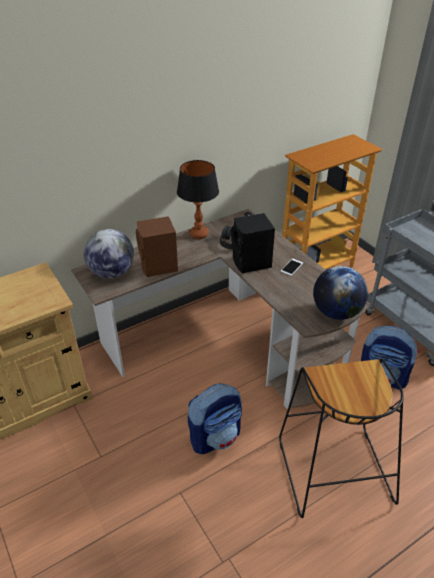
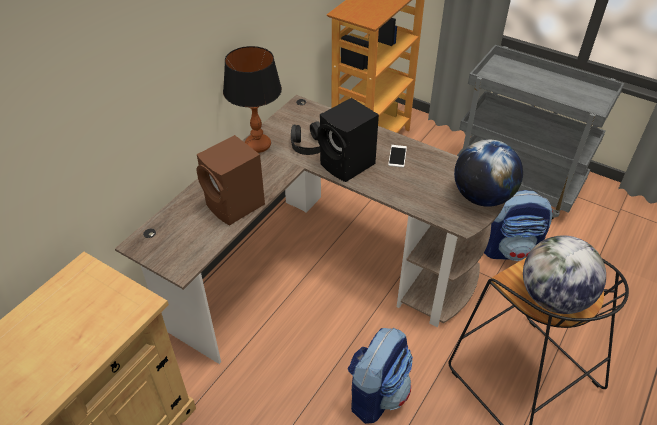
camera: 25 degrees left, 5 degrees up
(112, 273) = (178, 235): globe -> globe (553, 298)

